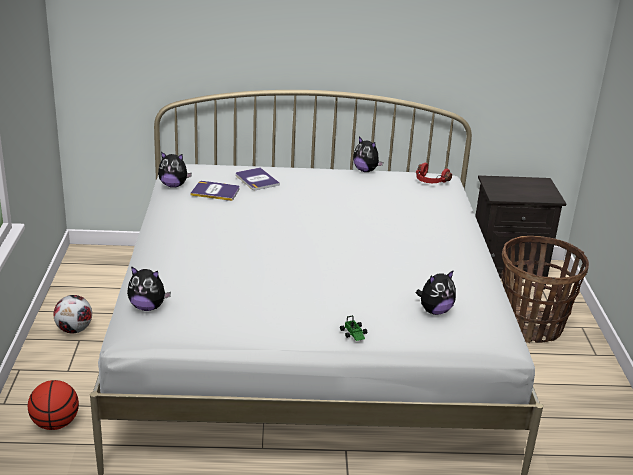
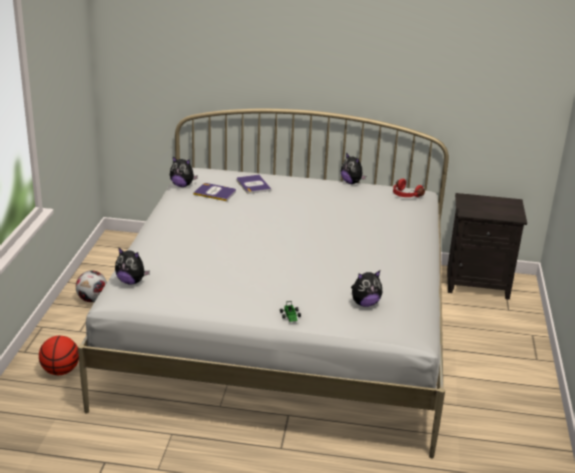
camera: 10 degrees right, 0 degrees up
(531, 326) = (485, 330): basket -> none

